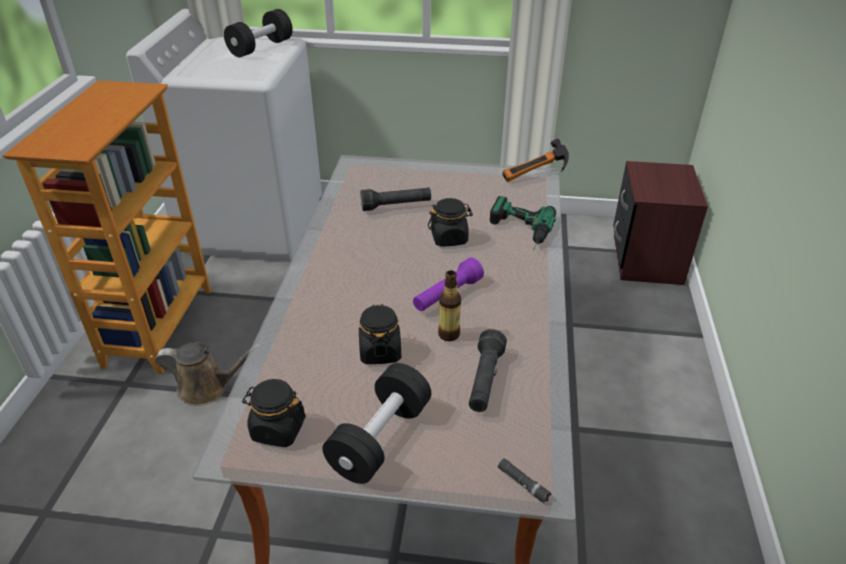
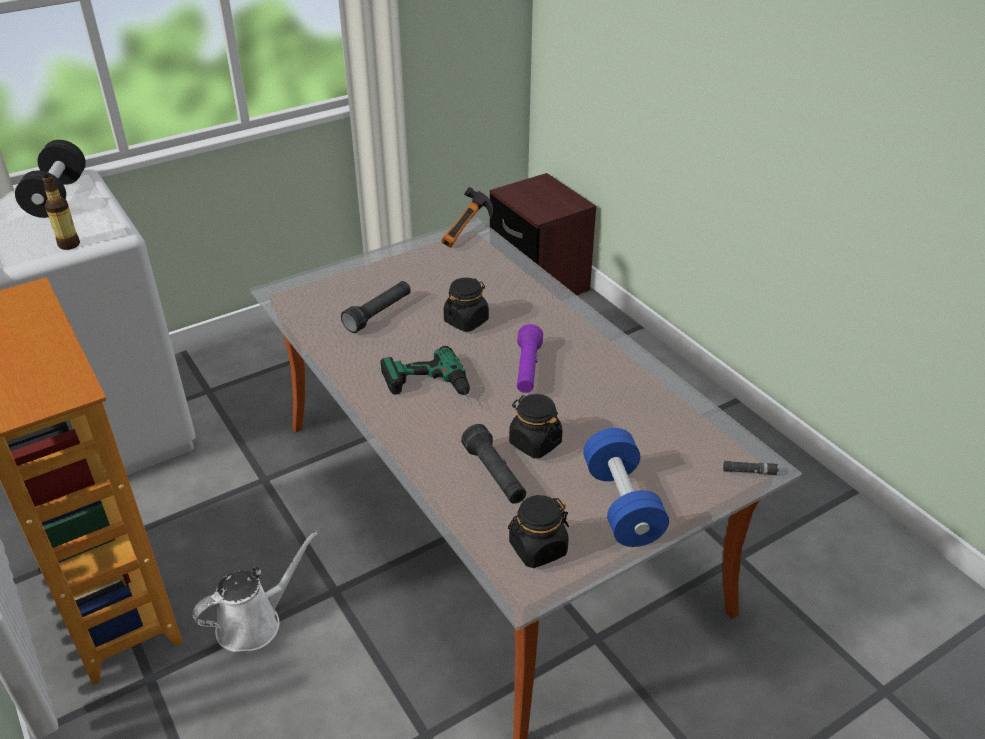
camera: 40 degrees left, 0 degrees up
(207, 388) = (254, 622): brown watering can -> white watering can
(380, 438) = (621, 504): black dumbbell -> blue dumbbell
(449, 334) = (569, 399): bottle -> bottle (69, 245)
(485, 380) = (639, 418): black flashlight -> black flashlight (495, 475)
(518, 231) = (515, 287): power drill -> power drill (430, 389)

